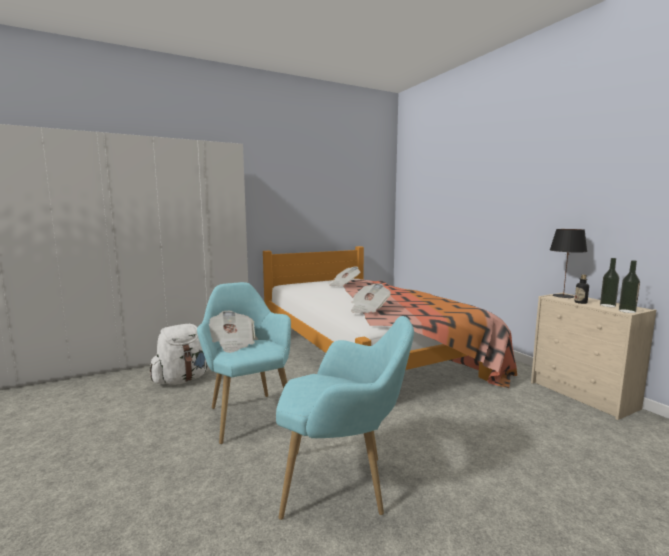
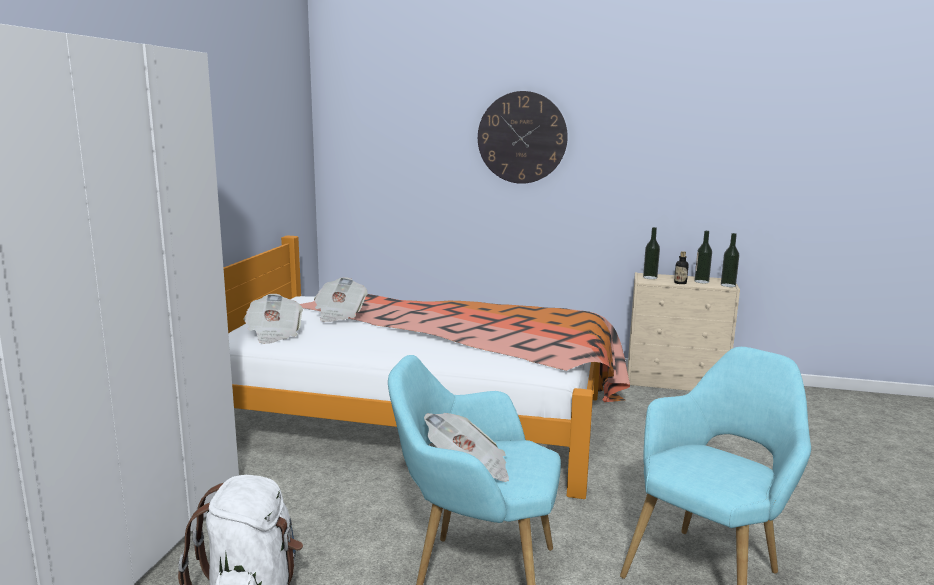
camera: 50 degrees left, 5 degrees up
(368, 309) = (503, 348): newspaper -> newspaper (274, 334)
(490, 187) = (522, 137): none -> wall clock
(563, 296) = (650, 277): black table lamp -> bottle

